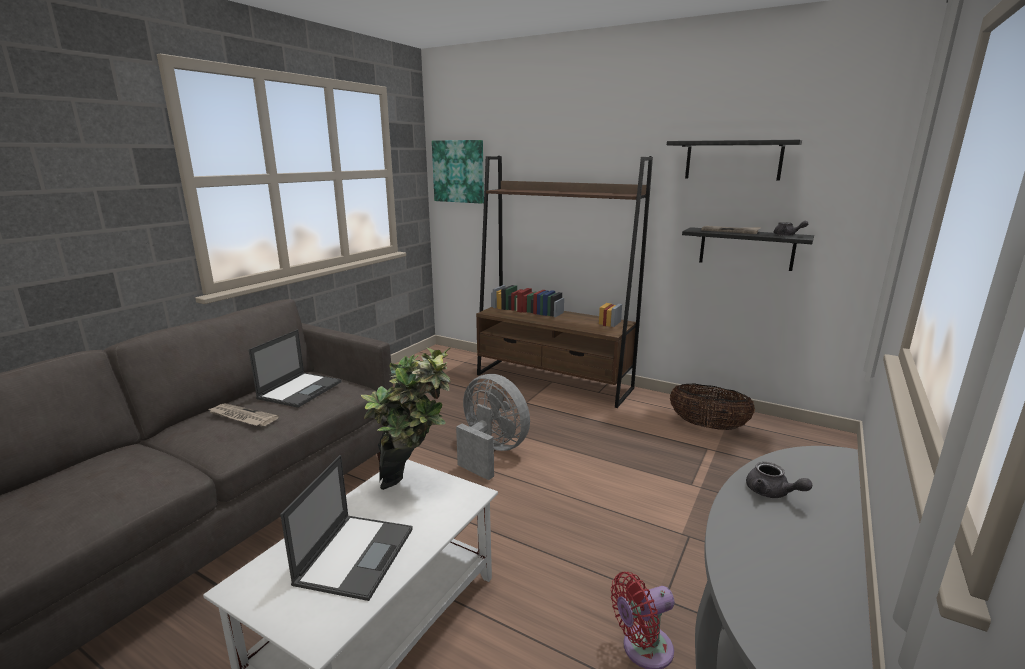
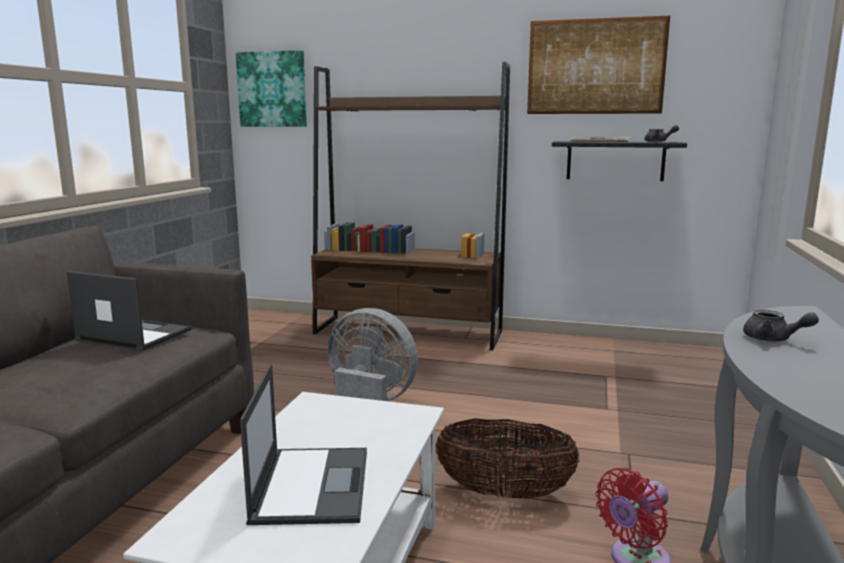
camera: 15 degrees left, 5 degrees down
(241, 417) = (66, 366): newspaper -> none
(301, 389) = (133, 335): laptop -> laptop turned 75 degrees counterclockwise
(415, 482) = (338, 411): potted plant -> none
(708, 426) = (596, 357): basket -> basket (505, 493)
(733, 160) = (595, 67): black shelf -> picture

